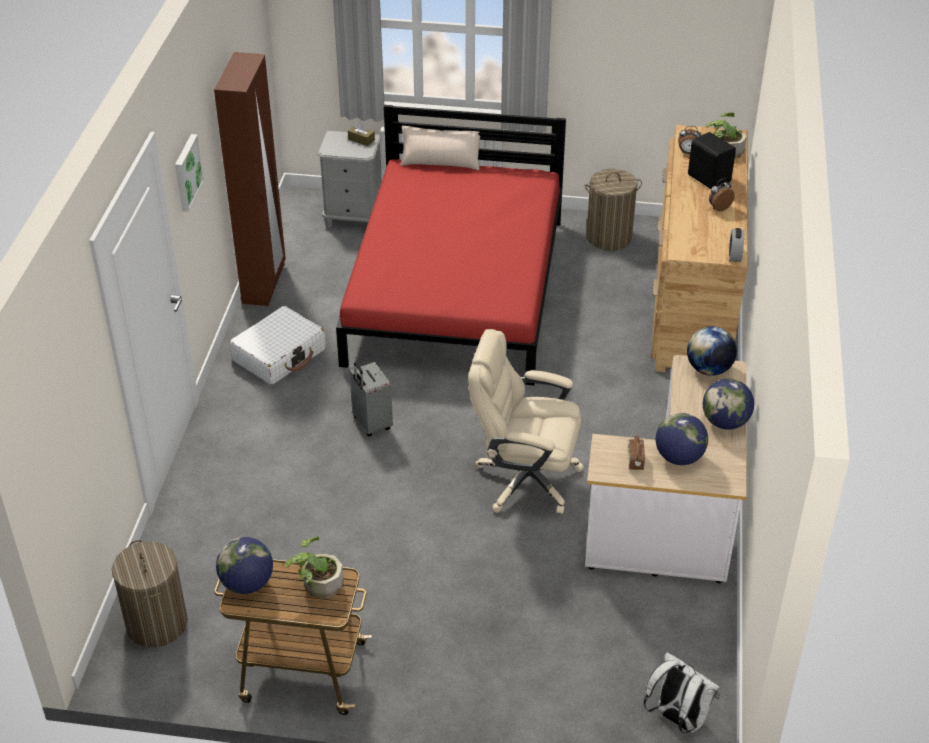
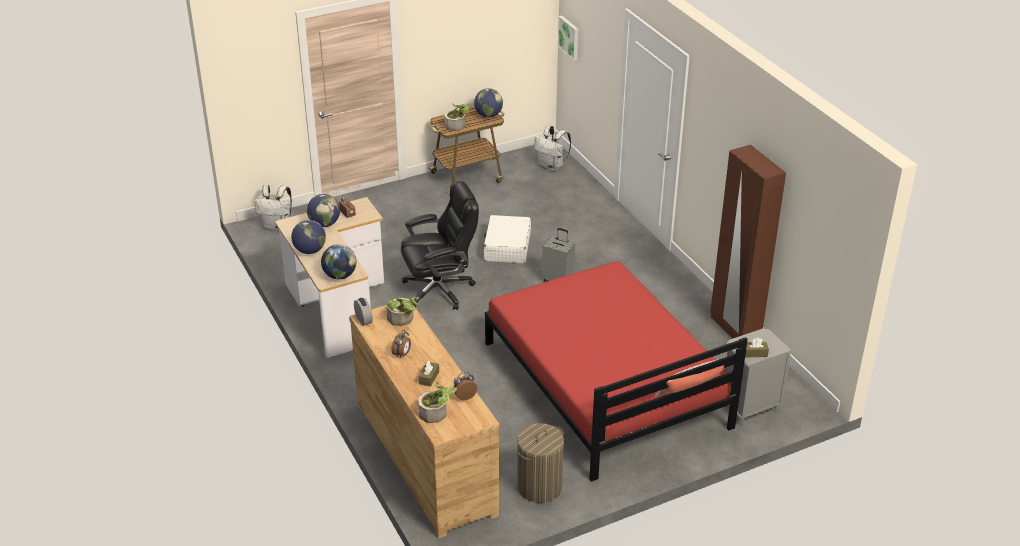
camera: 145 degrees right, 5 degrees down
(157, 623) = (552, 166): laundry basket -> white backpack
(186, 172) = (708, 132): picture -> picture (569, 37)
(279, 355) = (660, 292): white suitcase -> white suitcase (507, 247)
(525, 479) = (440, 290): beige office chair -> black office chair
(692, 239) = (402, 320): none -> potted plant
(709, 178) = (429, 377): black speaker -> brown tissue box

